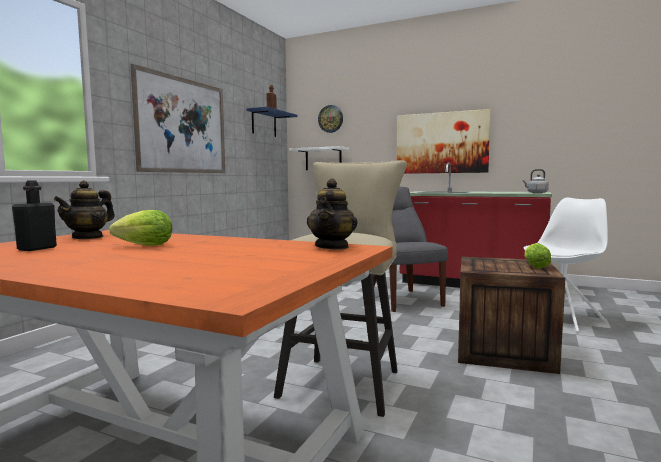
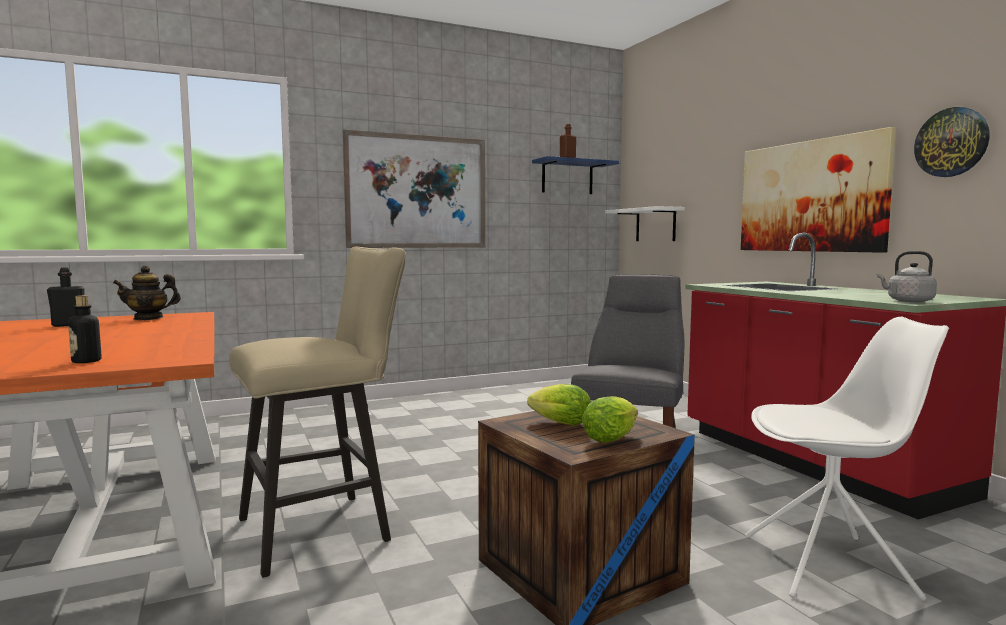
camera: 40 degrees right, 0 degrees up
(141, 246) = (111, 332): lettuce -> lettuce (557, 423)
(304, 257) = (86, 361): none -> bottle
(330, 119) = (665, 163): wall clock -> wall clock (951, 142)
(332, 247) = (172, 355): teapot -> none

